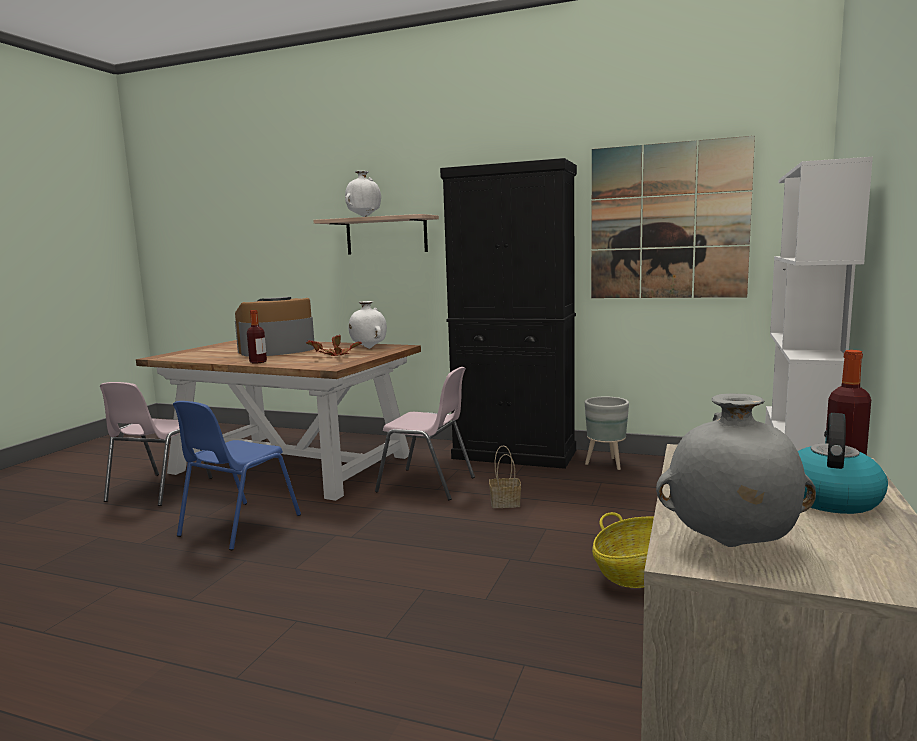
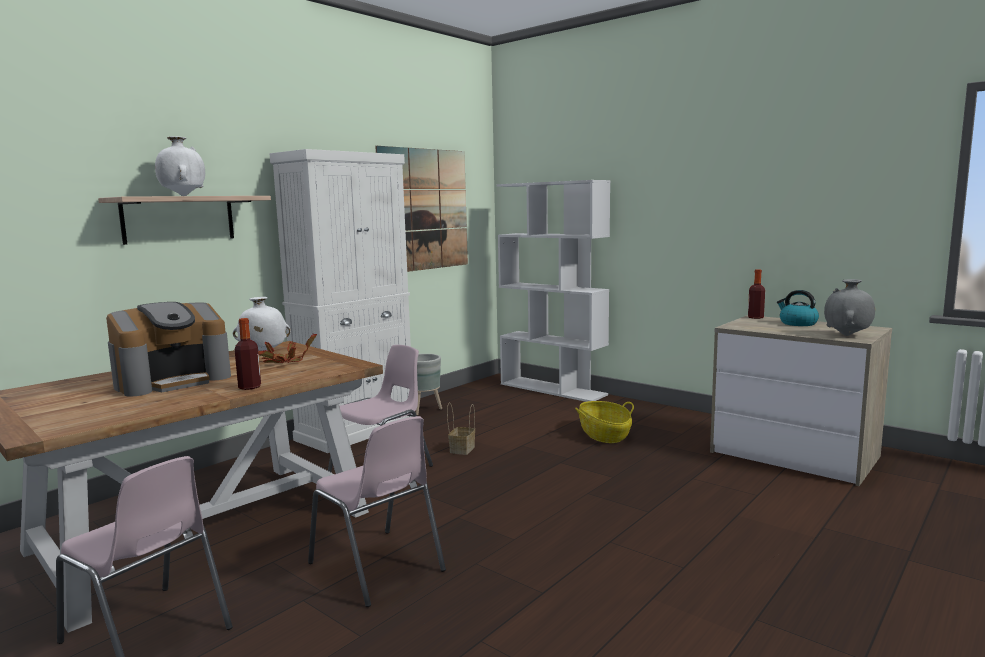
camera: 70 degrees left, 0 degrees up
(238, 526) = (377, 567): blue chair -> pink chair
(277, 351) = (173, 380): coffee machine -> coffee machine turned 120 degrees counterclockwise
(514, 454) = (357, 430): black cabinet -> white cabinet

